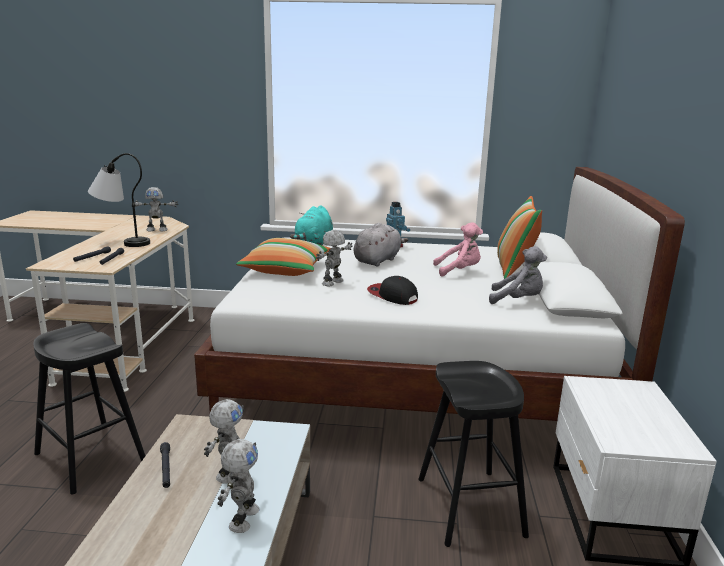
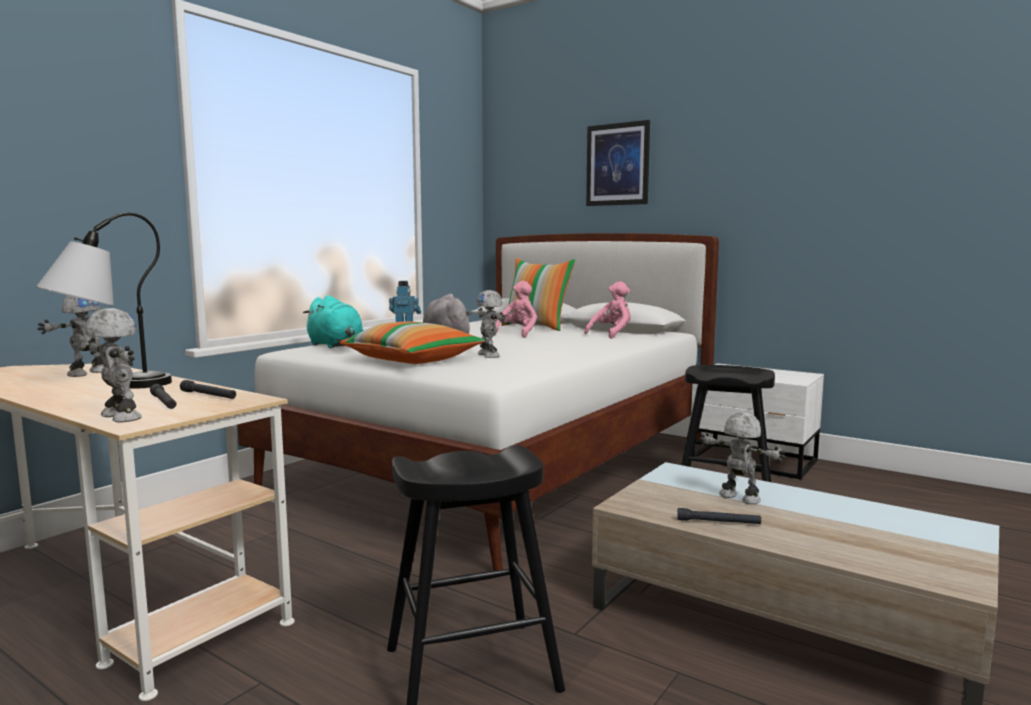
camera: 60 degrees left, 10 degrees down
(242, 518) = (820, 503): toy robot -> toy robot (118, 417)
(392, 296) = (557, 349): cap -> none
(518, 301) = (612, 334): grey plush toy -> pink plush toy
(654, 99) = (617, 164): none -> picture

